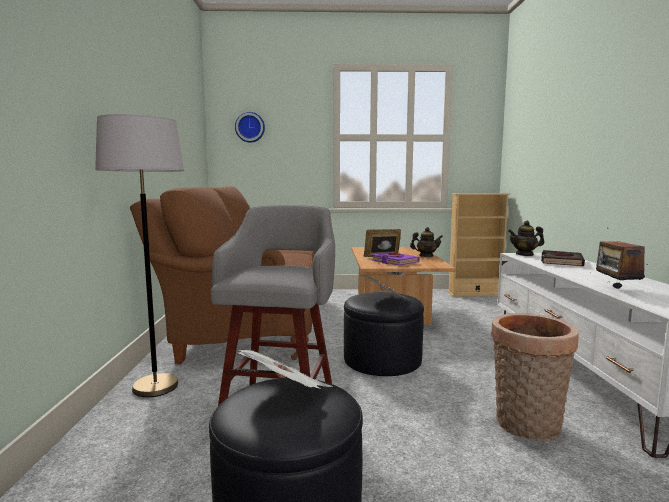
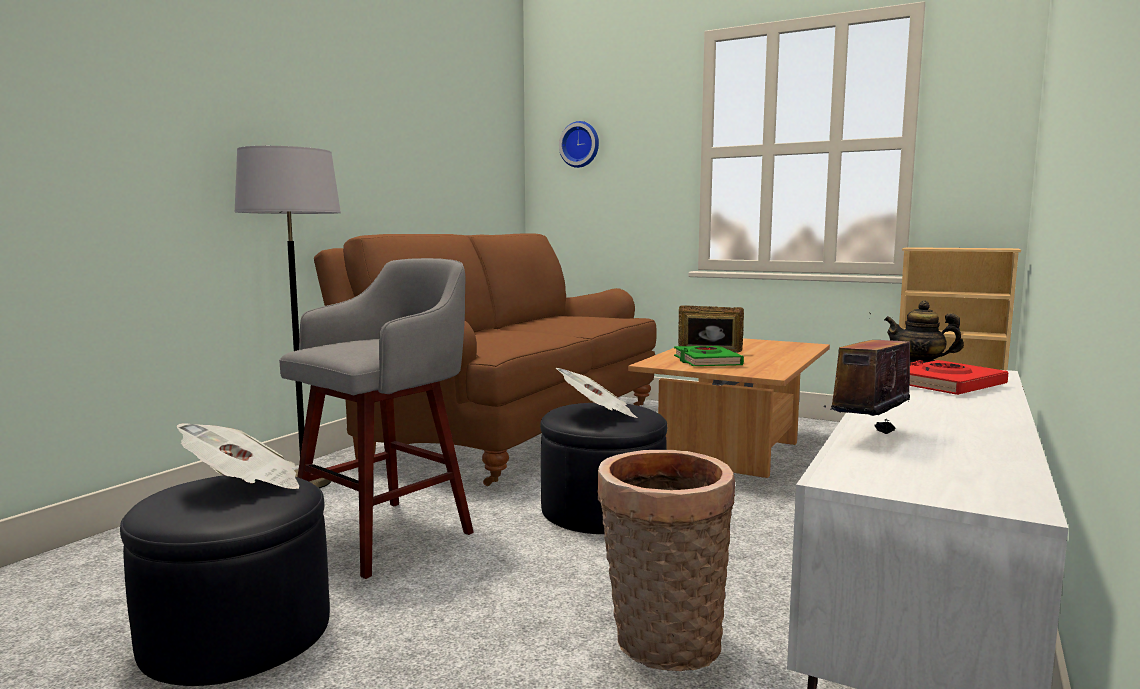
camera: 30 degrees right, 0 degrees up
(394, 262) = (706, 361): purple book -> green book
(426, 256) = (787, 358): teapot -> none
(561, 262) = (946, 385): black book -> red book

